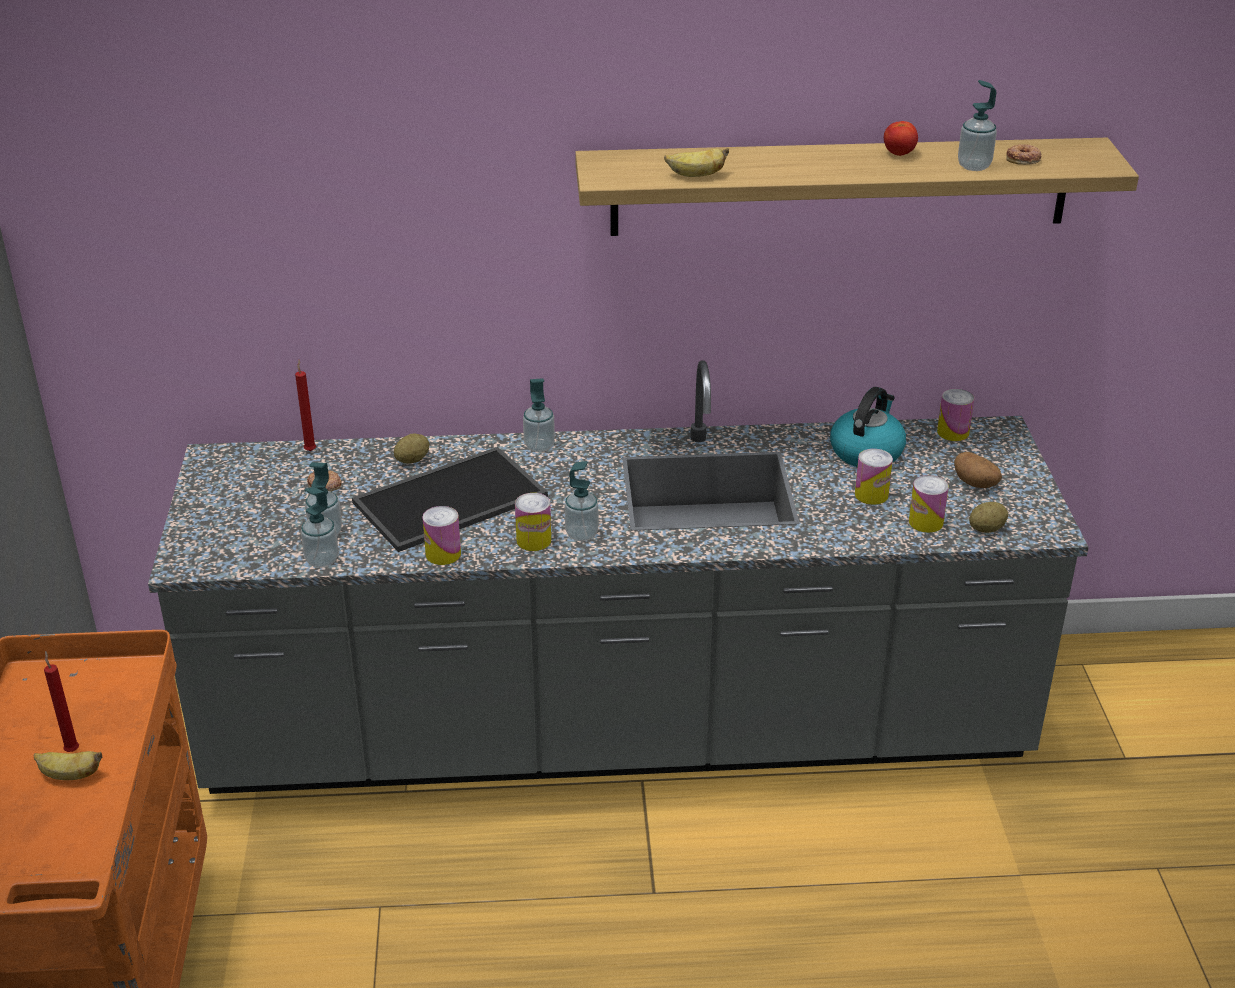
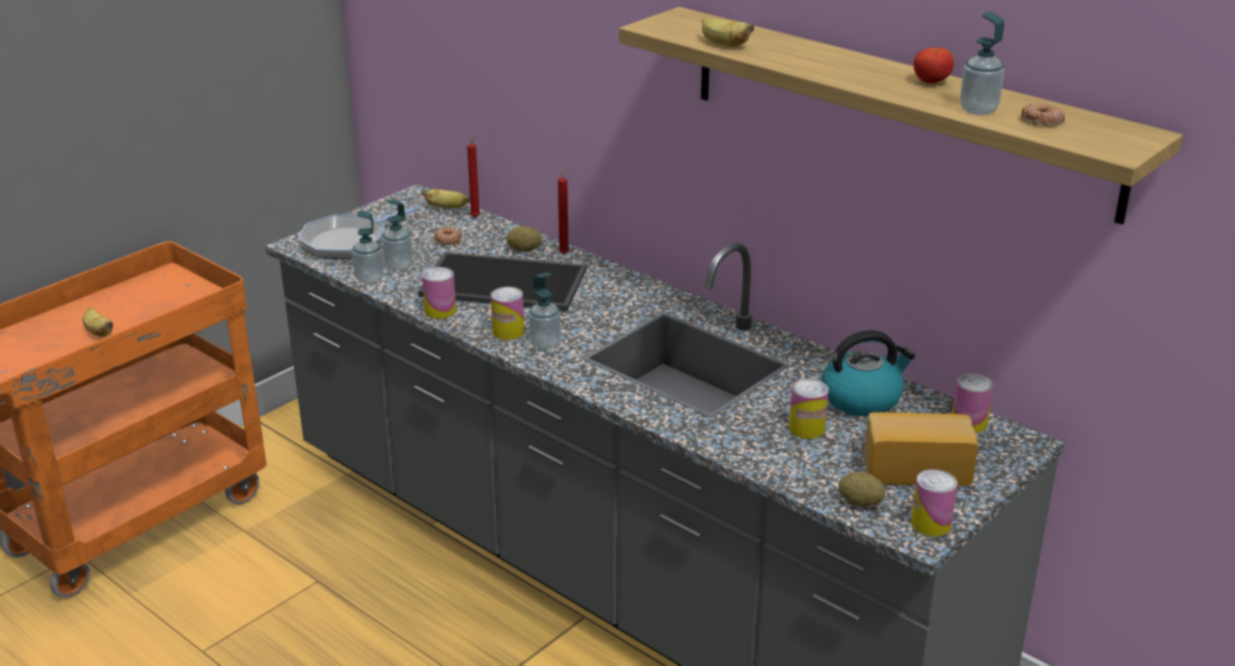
camera: 45 degrees right, 5 degrees down
(72, 749) = (122, 321): red candle -> red candle (564, 253)
(231, 536) = (348, 242): none -> frying pan
(266, 454) = (447, 208): none -> banana
(539, 446) = (619, 279): soap dispenser -> none
(925, 522) = (815, 470): can -> can (931, 524)
(976, 484) = (916, 467): potato -> bread

